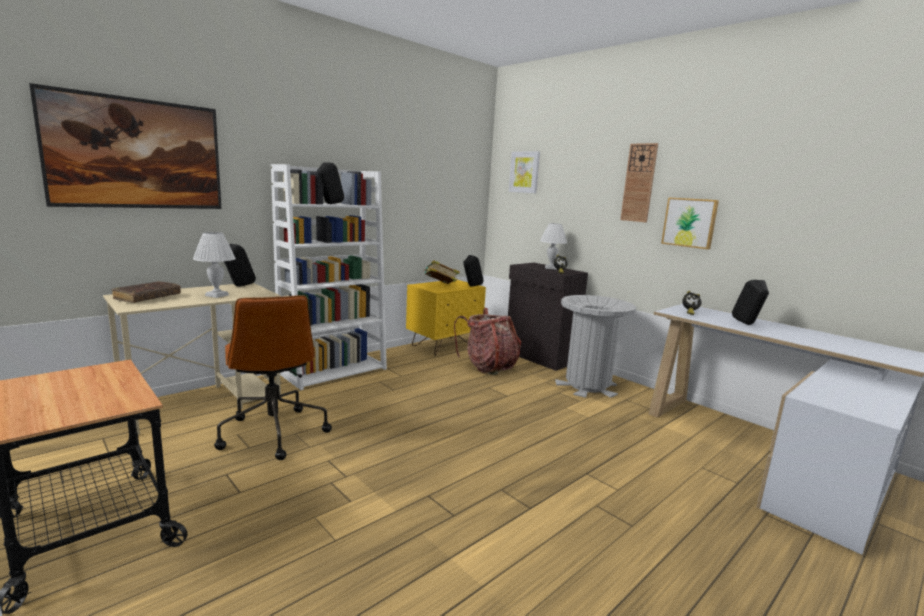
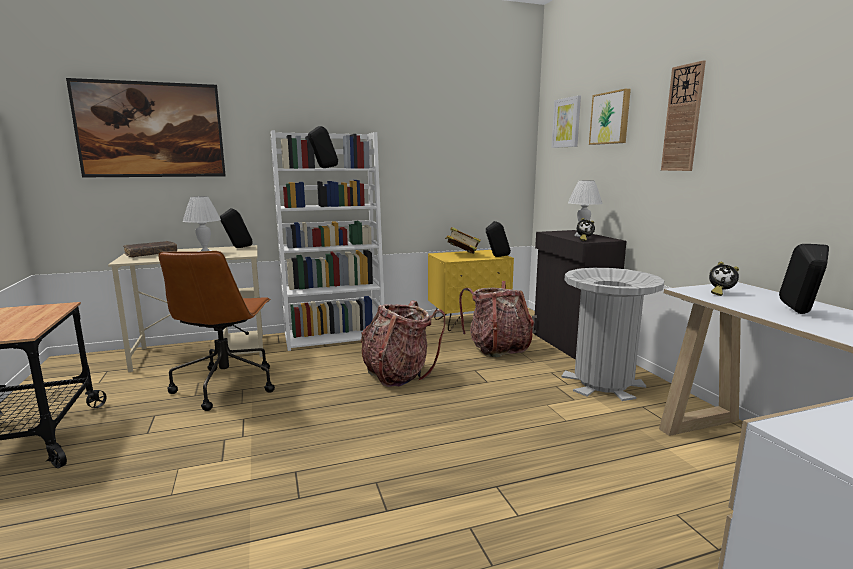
camera: 25 degrees right, 0 degrees up
(430, 399) = (398, 374): none -> backpack
(690, 222) = (745, 166): picture -> picture (611, 118)

